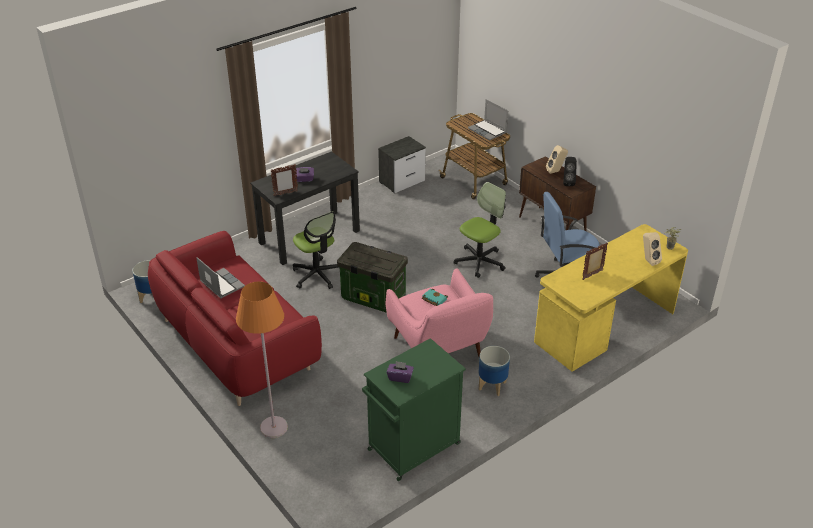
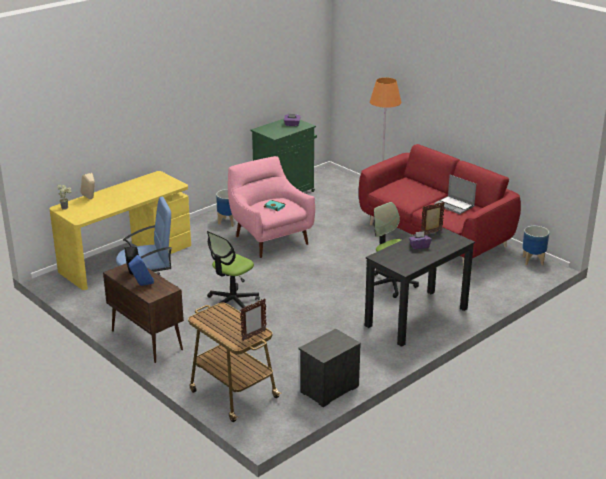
camera: 175 degrees right, 10 degrees down
(372, 297) = (334, 269): storage box -> none
(488, 131) = (216, 323): laptop -> none
(556, 171) = (142, 285): beige speaker -> blue speaker
(592, 275) = (143, 188): picture frame -> picture frame (253, 336)

